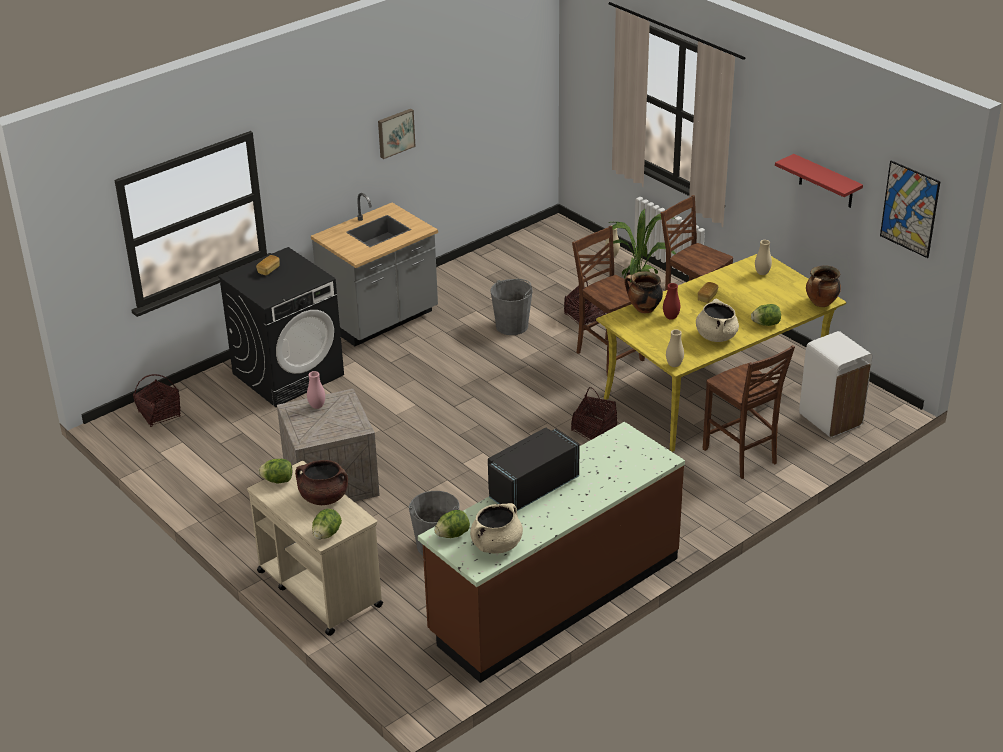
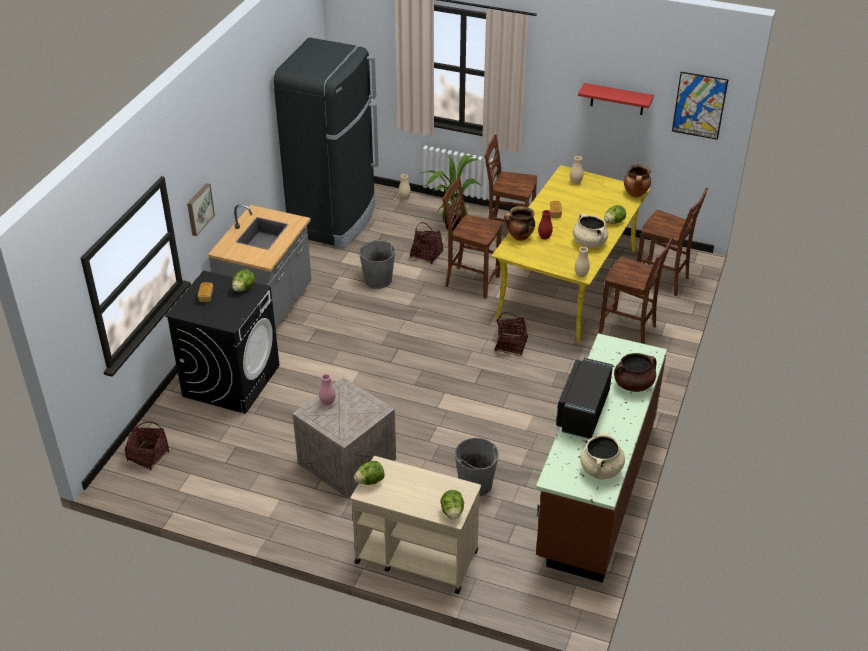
camera: 30 degrees left, 5 degrees up
(323, 497) = (421, 481): brown cooking pot -> brown cooking pot (633, 384)
(395, 133) = (245, 144): picture -> picture (199, 209)
(453, 534) = (561, 474): lettuce -> lettuce (244, 288)
(518, 256) = (334, 220): none -> black fridge
(830, 420) = (662, 280): white trash can -> brown chair

